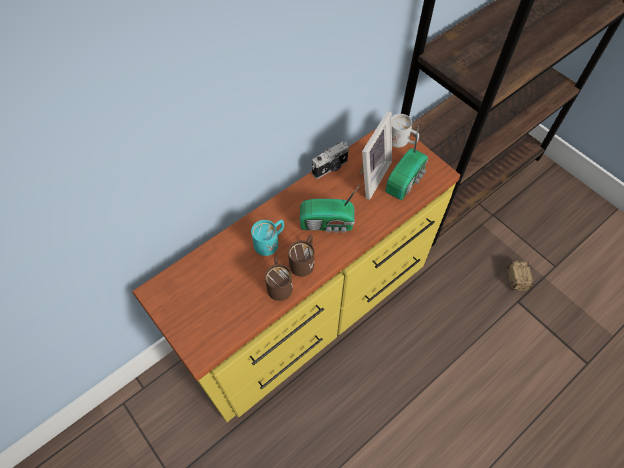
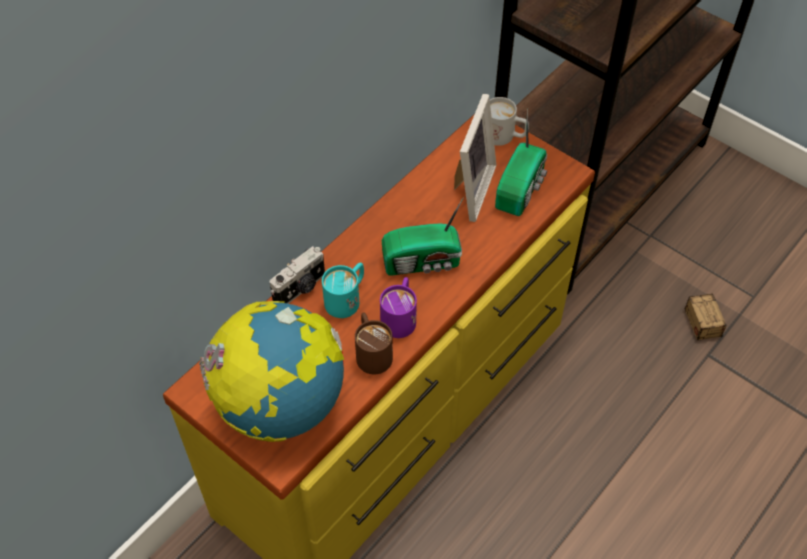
camera: 10 degrees left, 5 degrees down
(209, 312) = (281, 404): none -> globe
(304, 260) = (400, 316): brown mug -> purple mug
(330, 168) = (411, 186): camera -> camera (301, 289)

